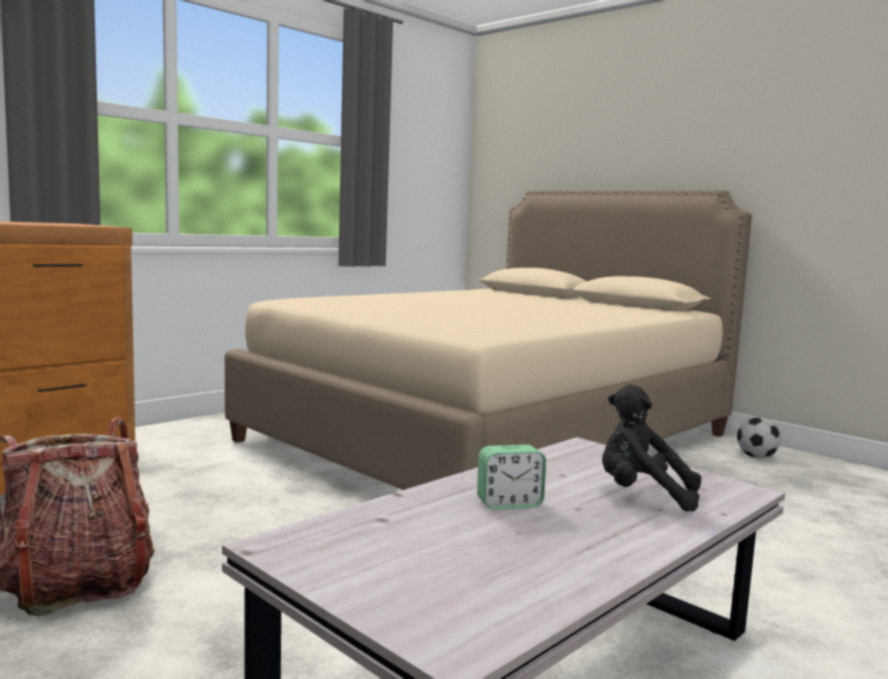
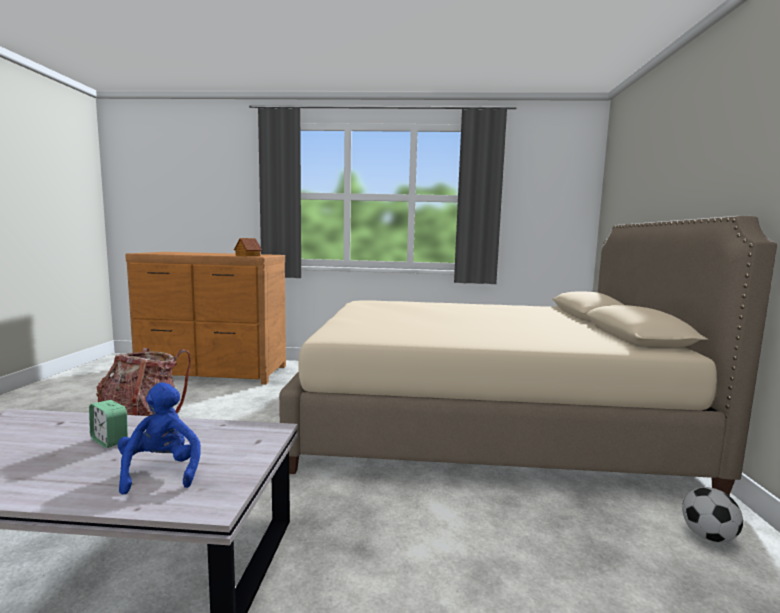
camera: 50 degrees right, 0 degrees up
(76, 225) = (247, 255): none -> toy house
(642, 495) = (161, 471): black plush toy -> blue plush toy

